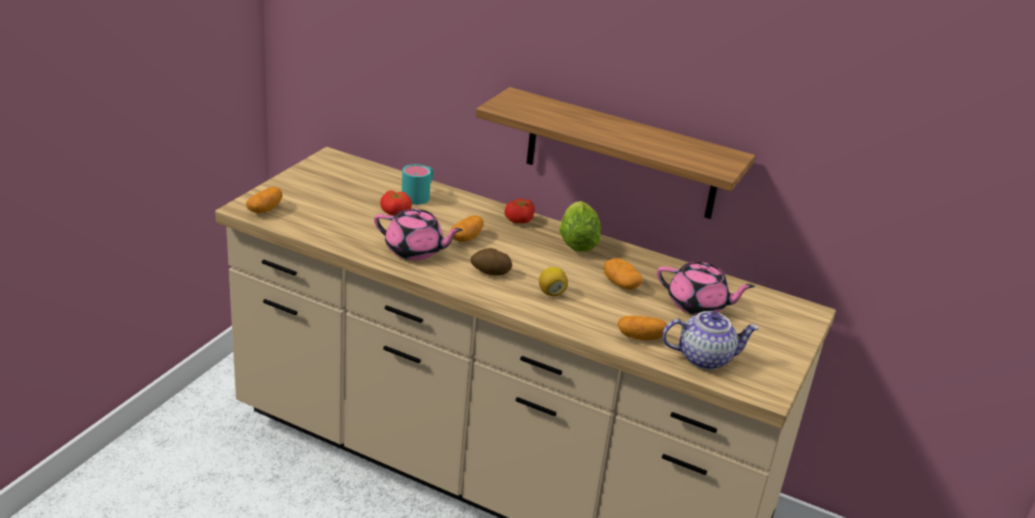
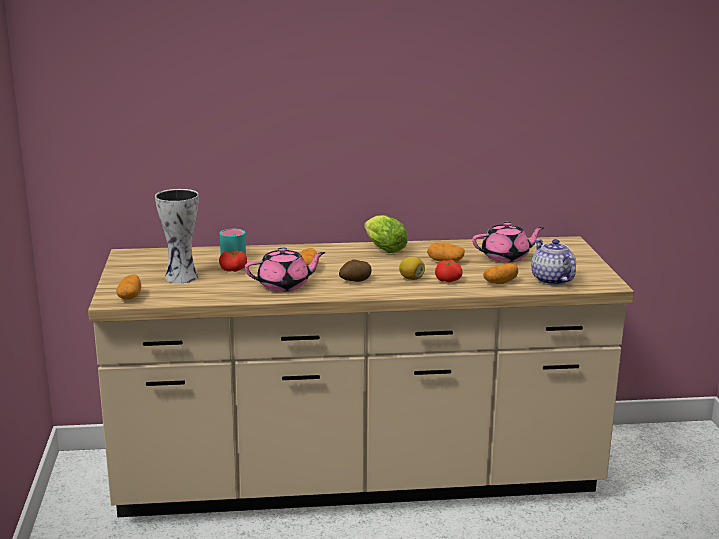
camera: 30 degrees left, 10 degrees down
(339, 204) = (182, 277): none -> vase
(519, 220) = (327, 249): tomato -> tomato (448, 280)
(621, 154) = (395, 170): shelf -> none
(705, 358) = (551, 280): teapot -> teapot turned 75 degrees counterclockwise

